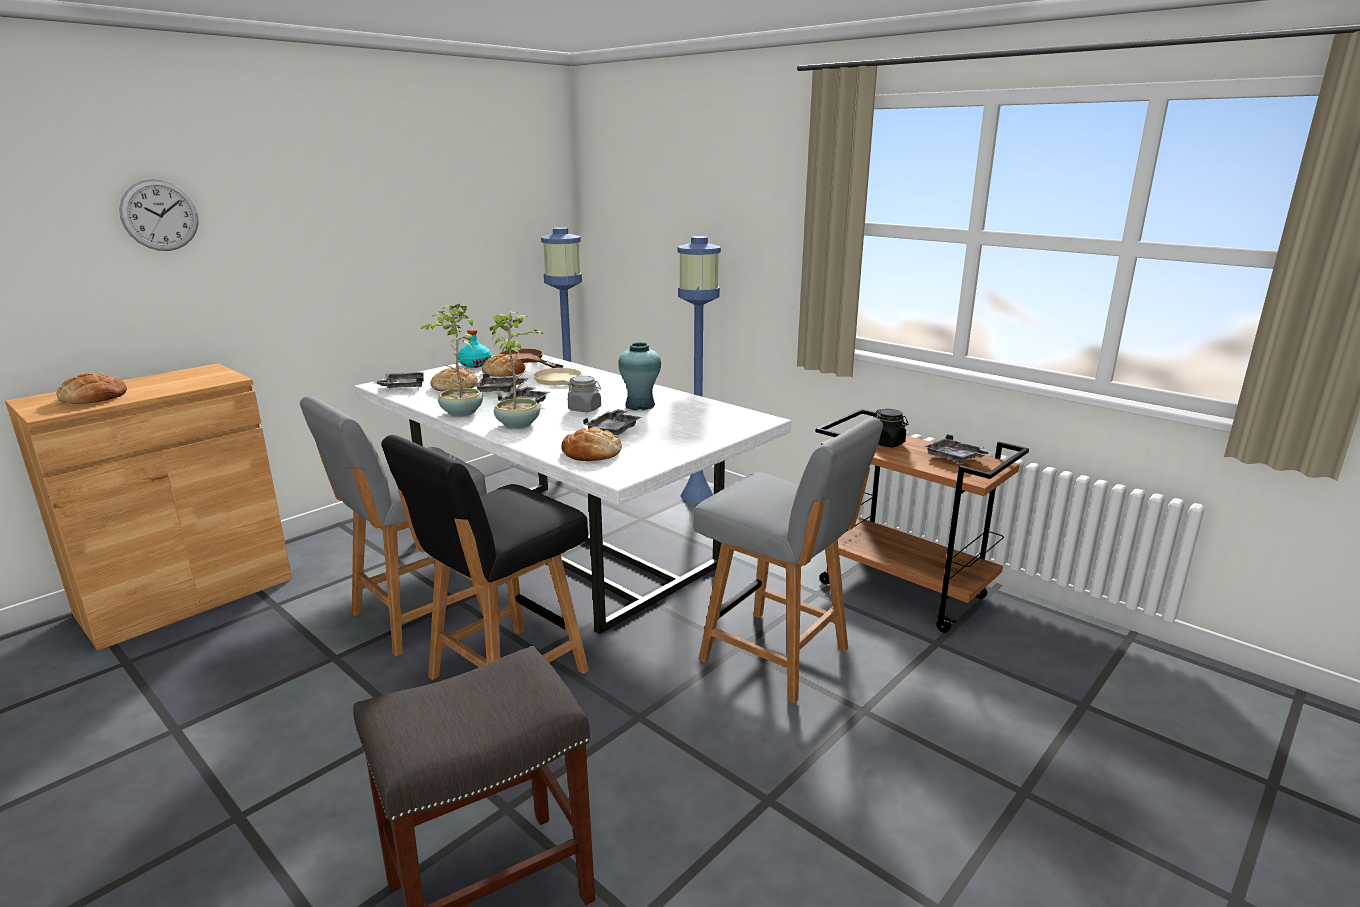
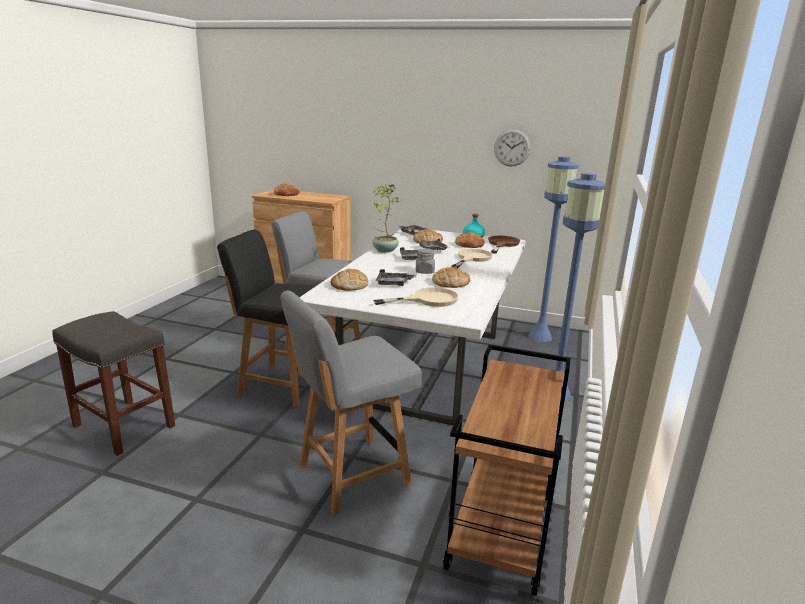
camera: 65 degrees right, 0 degrees up
(160, 215) = (342, 119): wall clock -> wall clock (512, 147)
(518, 424) = (380, 263): potted plant -> none
(640, 405) = (450, 283): turquoise vase -> bread
(688, 424) = (427, 300): none -> beige frying pan
(777, 656) = (351, 475): grey chair -> grey chair turned 45 degrees clockwise
(887, 443) = (524, 387): black jar -> none
(955, 458) = (523, 425): grey tray -> none

